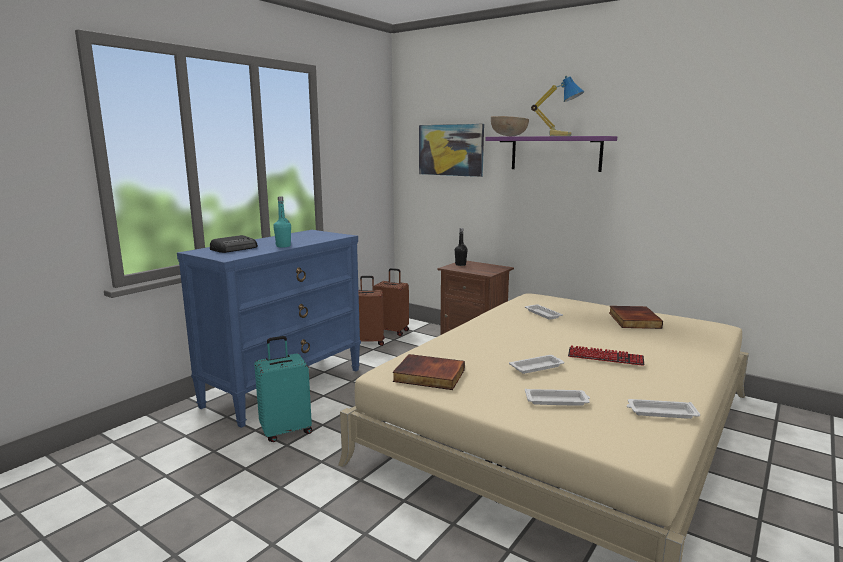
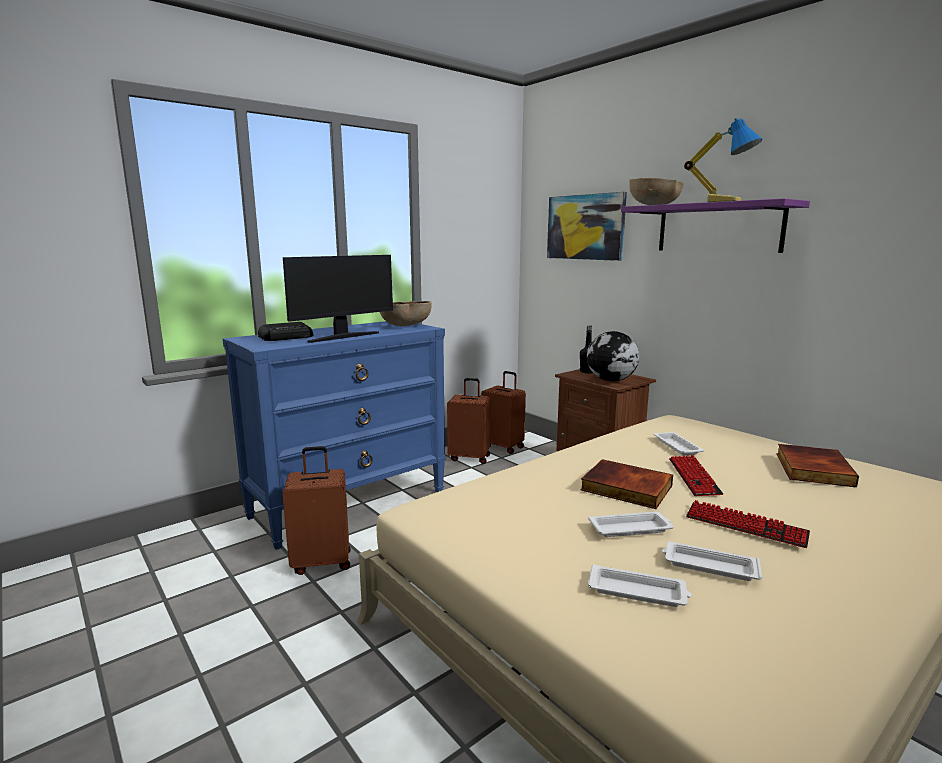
camera: 15 degrees right, 0 degrees up
(283, 246) = (343, 337): turquoise bottle -> monitor
(286, 431) = (322, 562): turquoise suitcase -> brown suitcase
(323, 234) = (406, 326): none -> brown bowl
(428, 376) = (470, 523): book -> book (625, 488)
(482, 270) = (611, 381): none -> globe
(562, 332) = (693, 477): none -> keyboard
(660, 412) = (811, 643): white tray -> white tray (709, 566)

